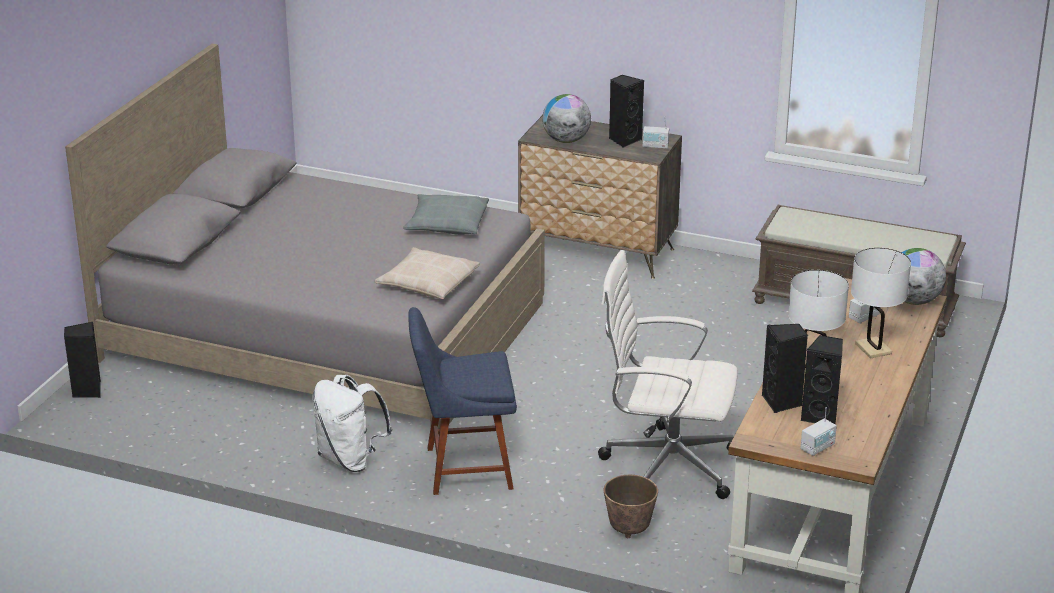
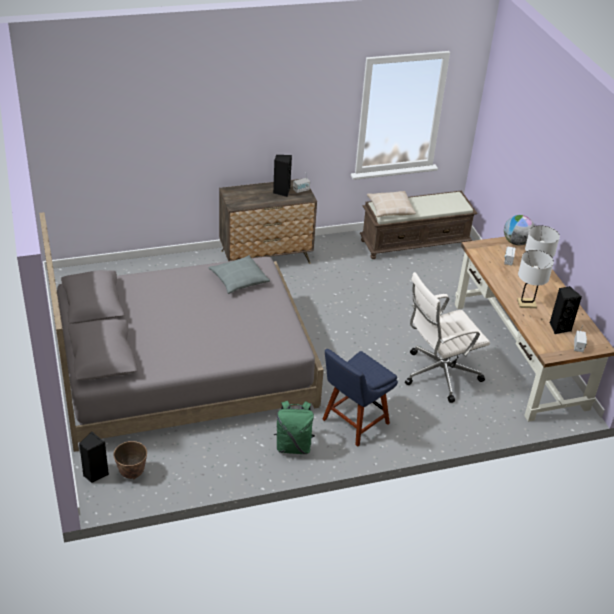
camera: 40 degrees left, 10 degrees up
(350, 460) = (293, 446): white backpack -> green backpack
(428, 283) = (277, 324): beige pillow -> beige pillow (390, 209)
(566, 140) = (253, 202): globe -> none
(629, 530) = (464, 420): planter -> planter (132, 473)
(782, 402) = (535, 327): black speaker -> none

